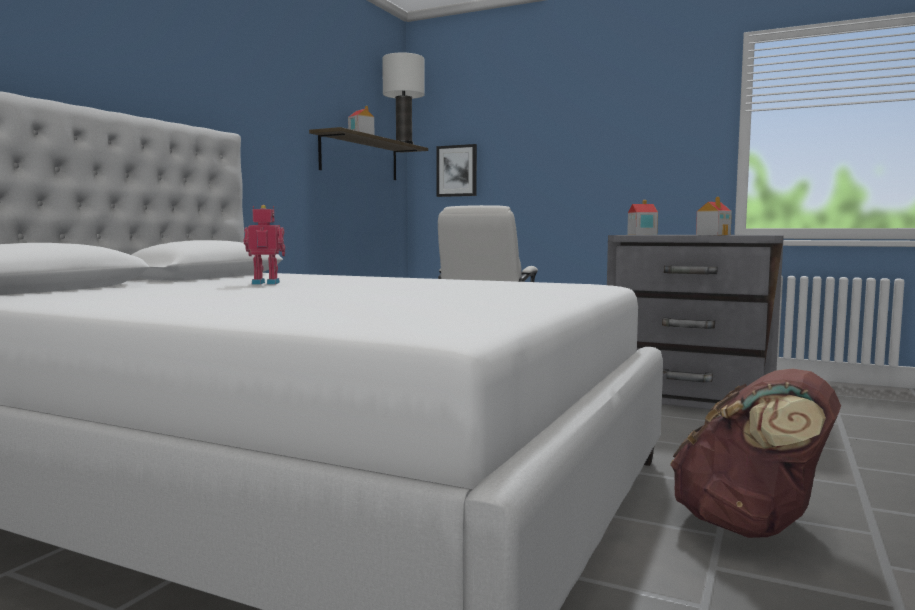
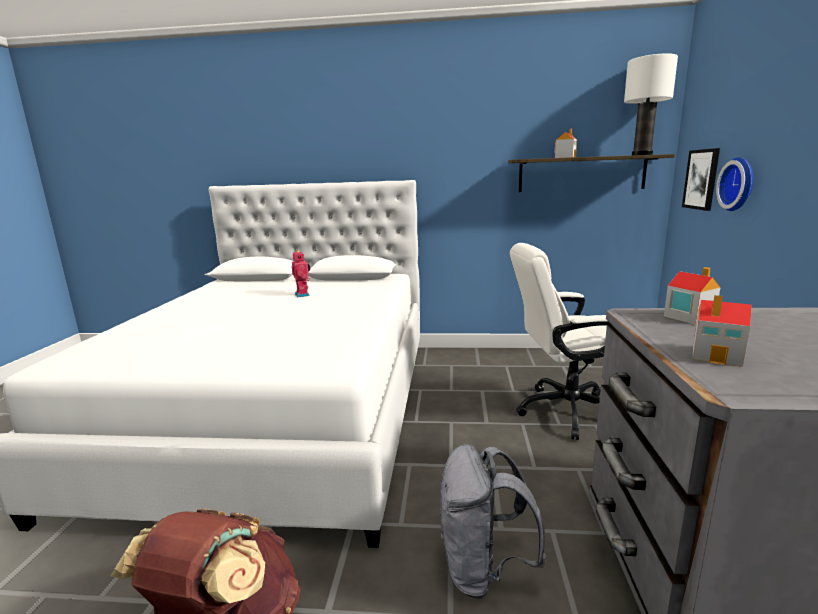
camera: 70 degrees right, 10 degrees up
(509, 171) = (739, 184): none -> wall clock
(686, 435) = (483, 569): none -> grey backpack

